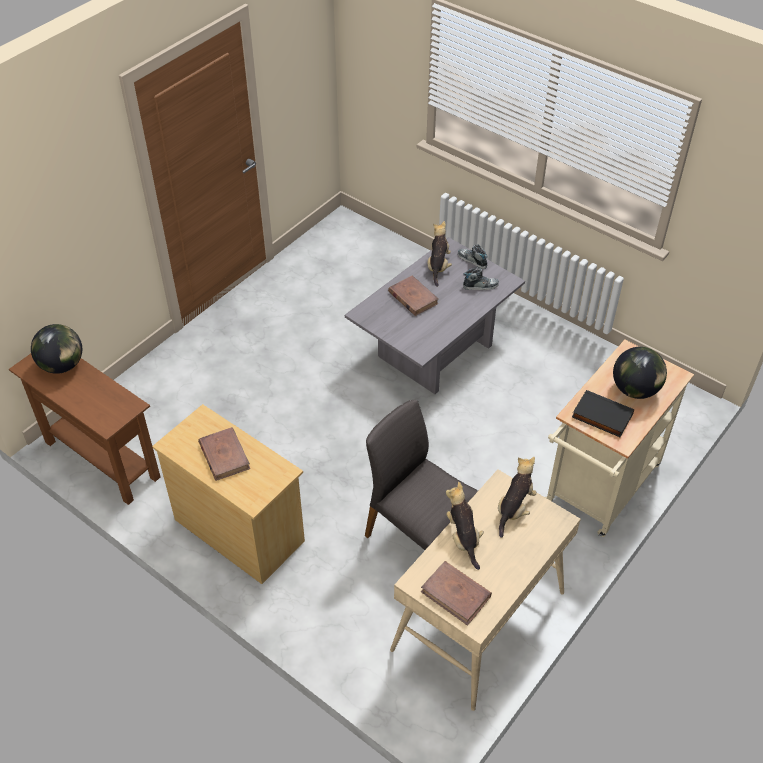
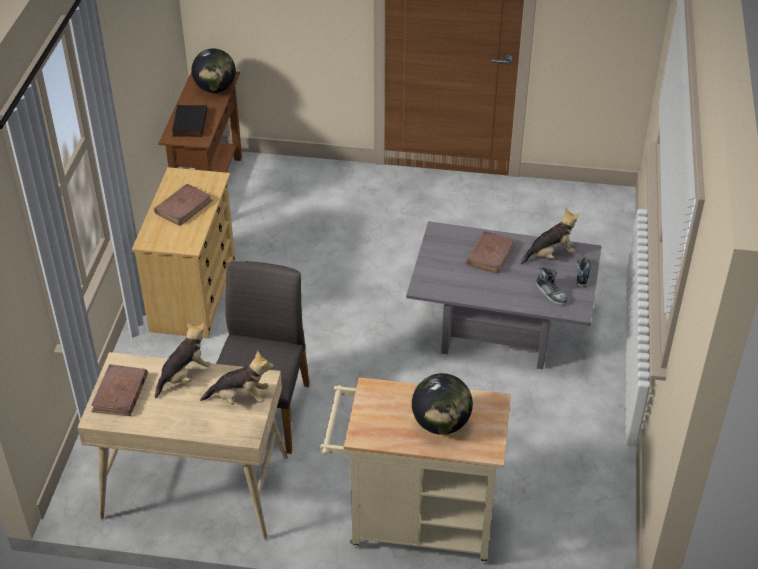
camera: 60 degrees right, 5 degrees down
(601, 416) = (383, 409): black book -> black book (188, 123)

